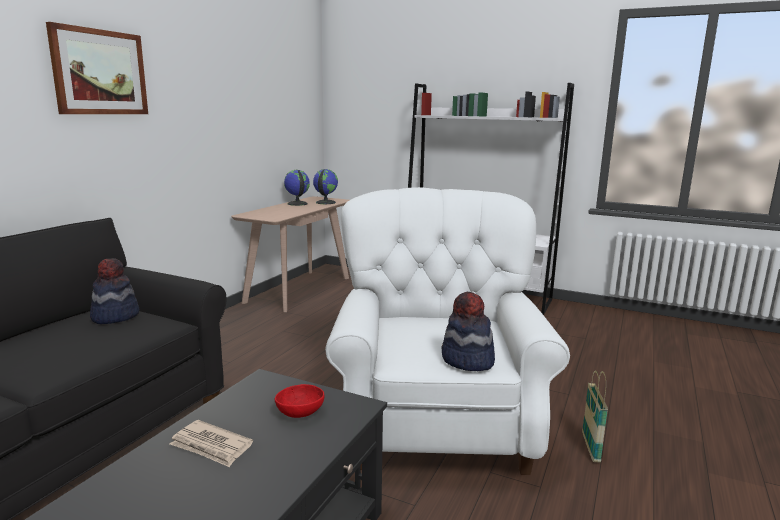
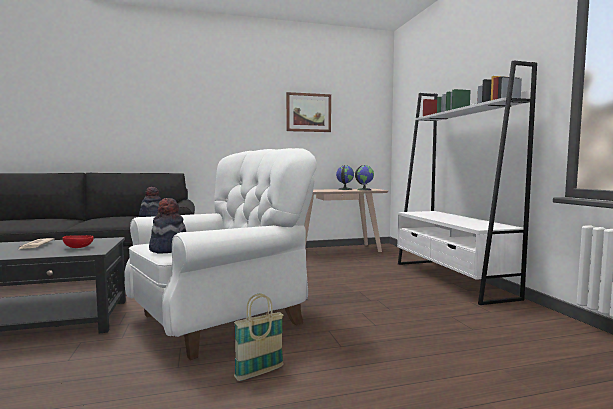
camera: 50 degrees right, 10 degrees down
(100, 72) = (202, 104): picture -> picture (308, 112)

